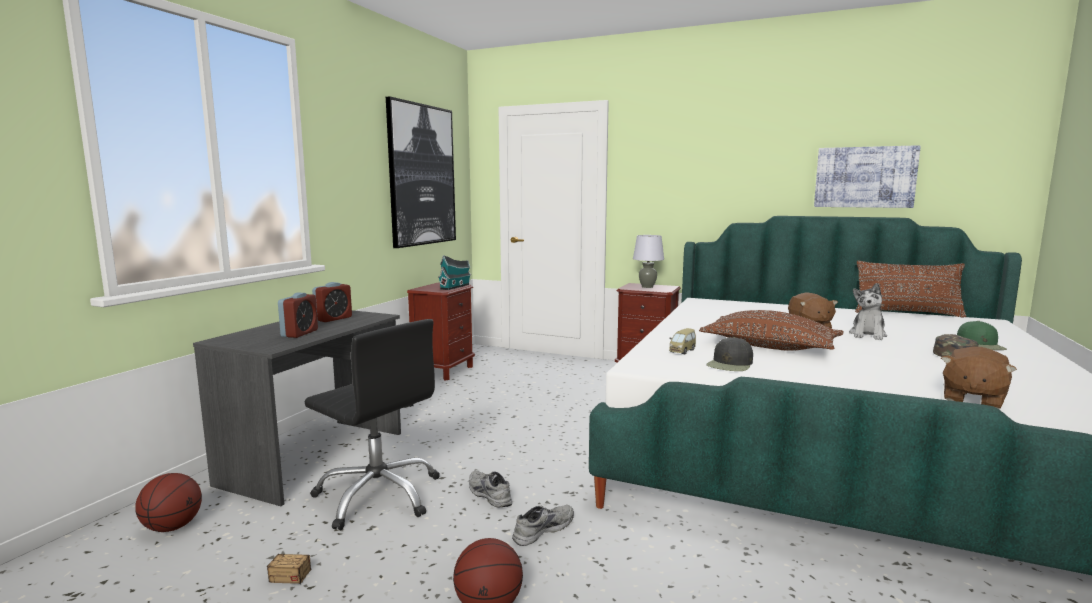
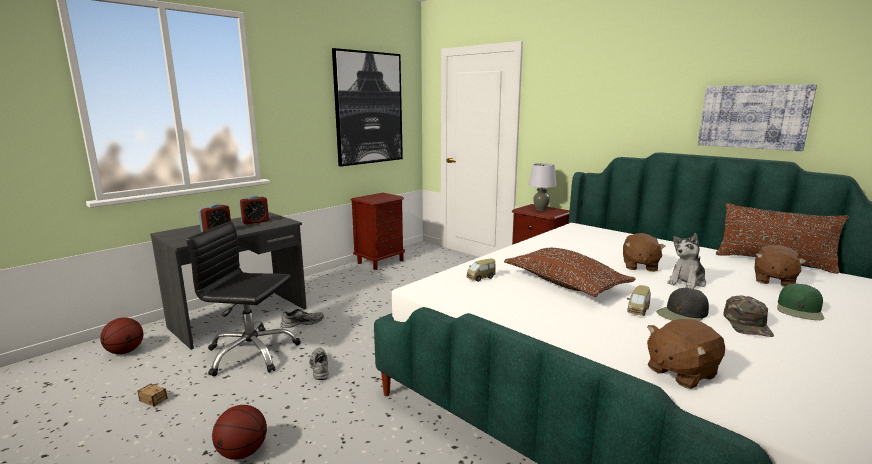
camera: 20 degrees right, 5 degrees up
(378, 495) = (251, 353): black office chair -> black office chair turned 135 degrees clockwise
(456, 286) = (388, 197): toy house -> none
(542, 529) = (329, 403): grey shoe -> grey shoe (302, 322)
(730, 364) = (501, 297): black cap -> black cap (682, 314)
(865, 359) = (638, 310): none -> toy car
(928, 327) = (773, 280): none -> brown plush toy

